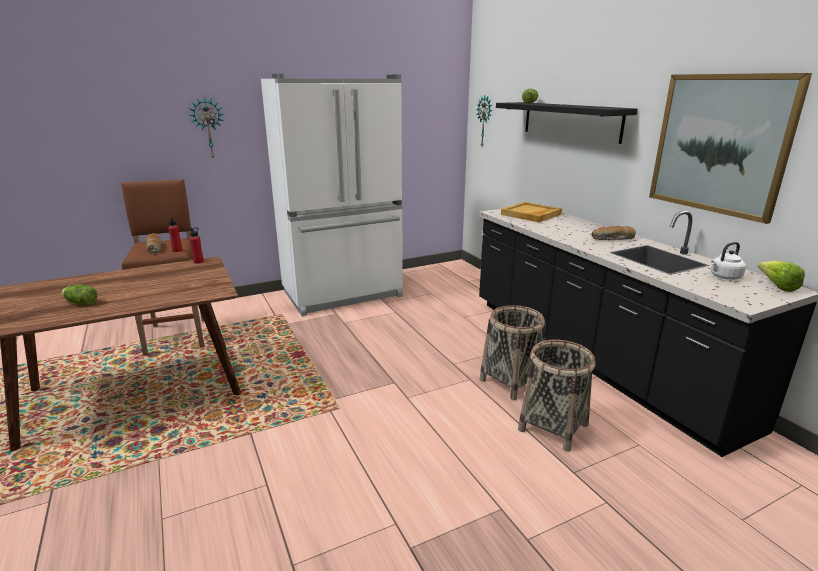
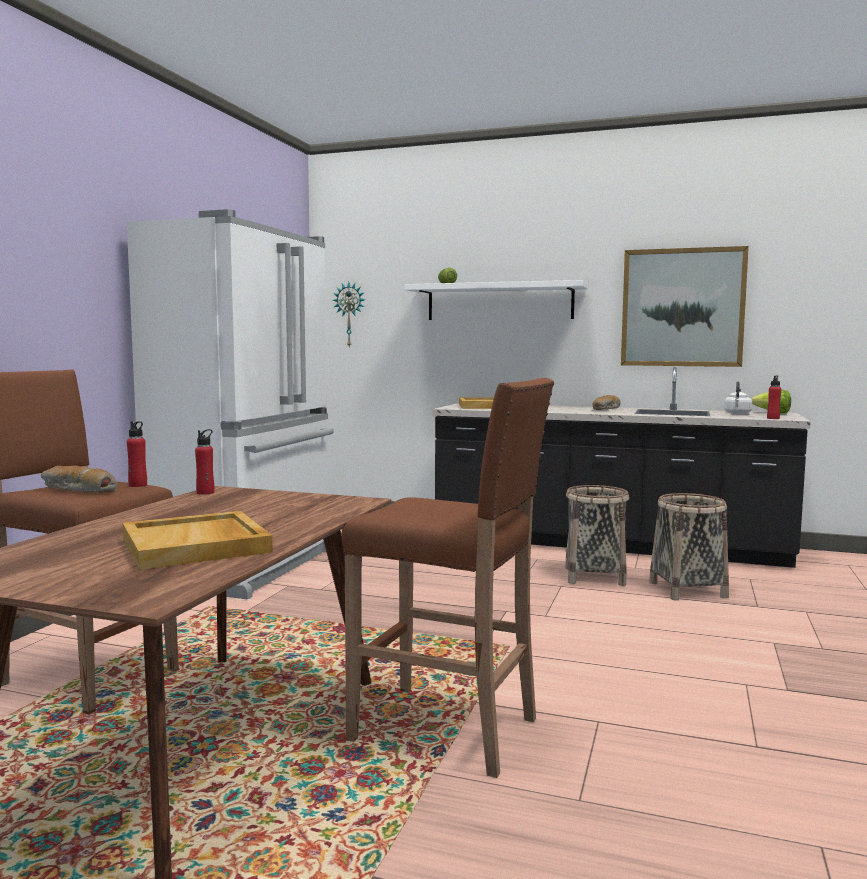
camera: 45 degrees left, 15 degrees down
(80, 303) = (197, 545): lettuce -> beige tray
(207, 442) = (448, 730): none -> brown stool
(208, 128) = (51, 292): wall clock -> none
(570, 121) = (499, 302): black shelf -> white shelf
(723, 297) = (773, 418): none -> red bottle

